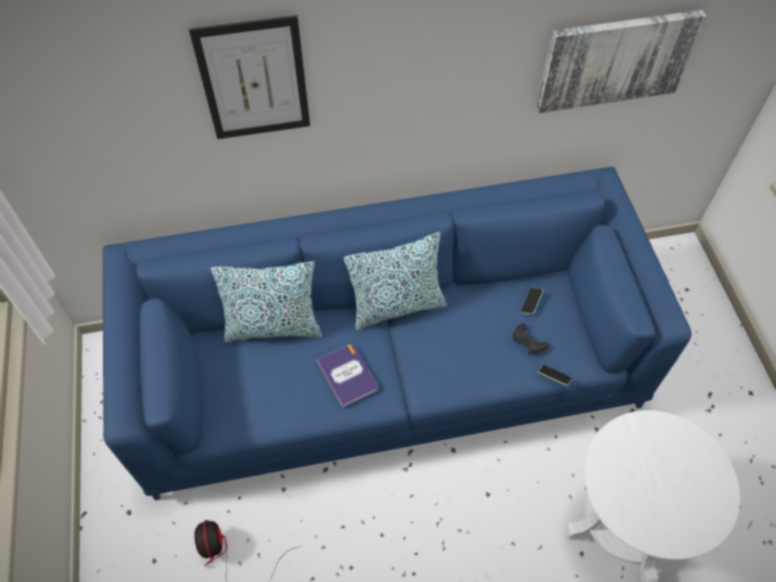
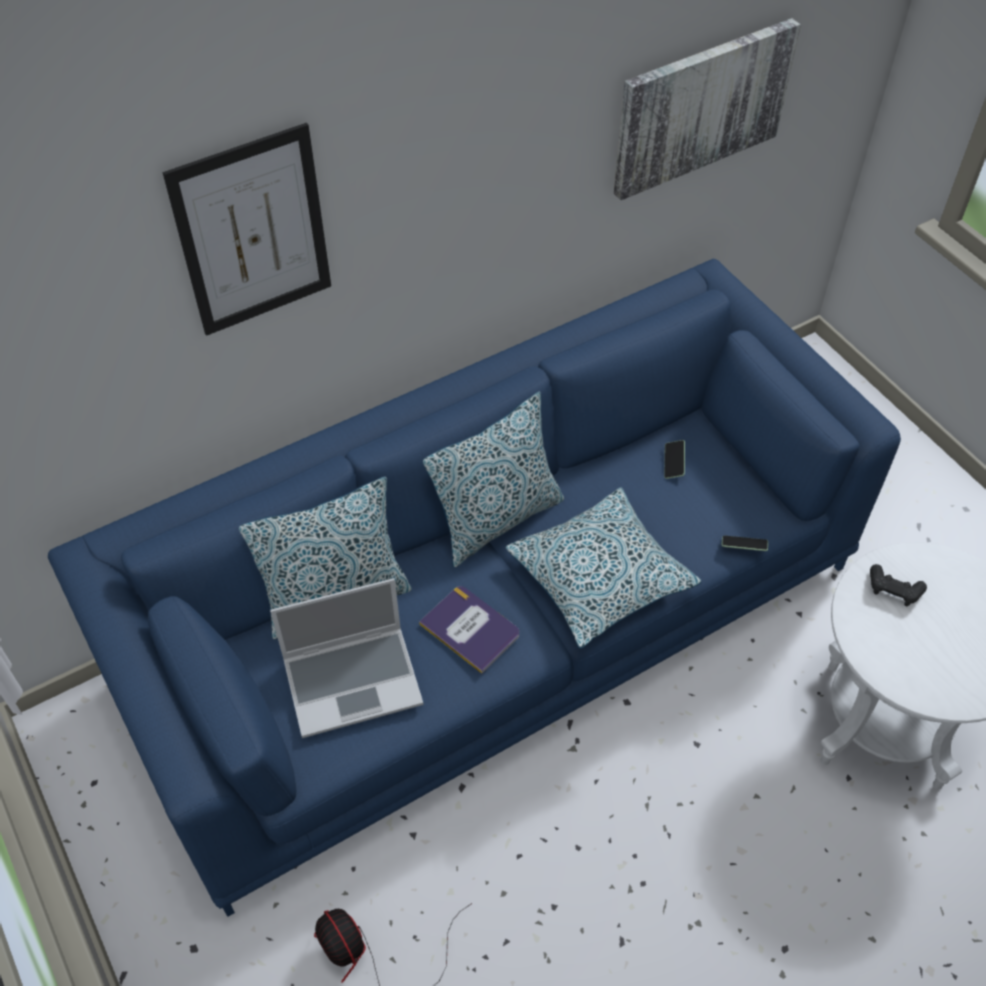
camera: 20 degrees left, 5 degrees down
(262, 385) = (354, 680): none -> laptop
(447, 367) = (600, 577): none -> pillow
(528, 342) = (692, 513): black game controller -> black game controller (893, 590)

